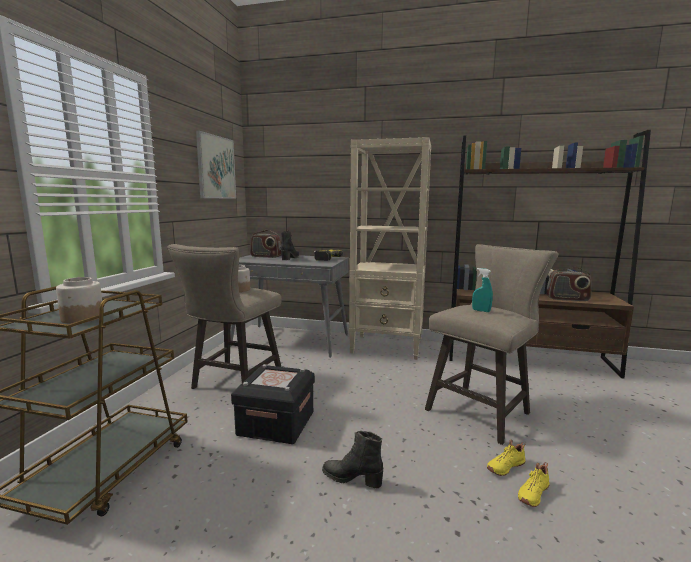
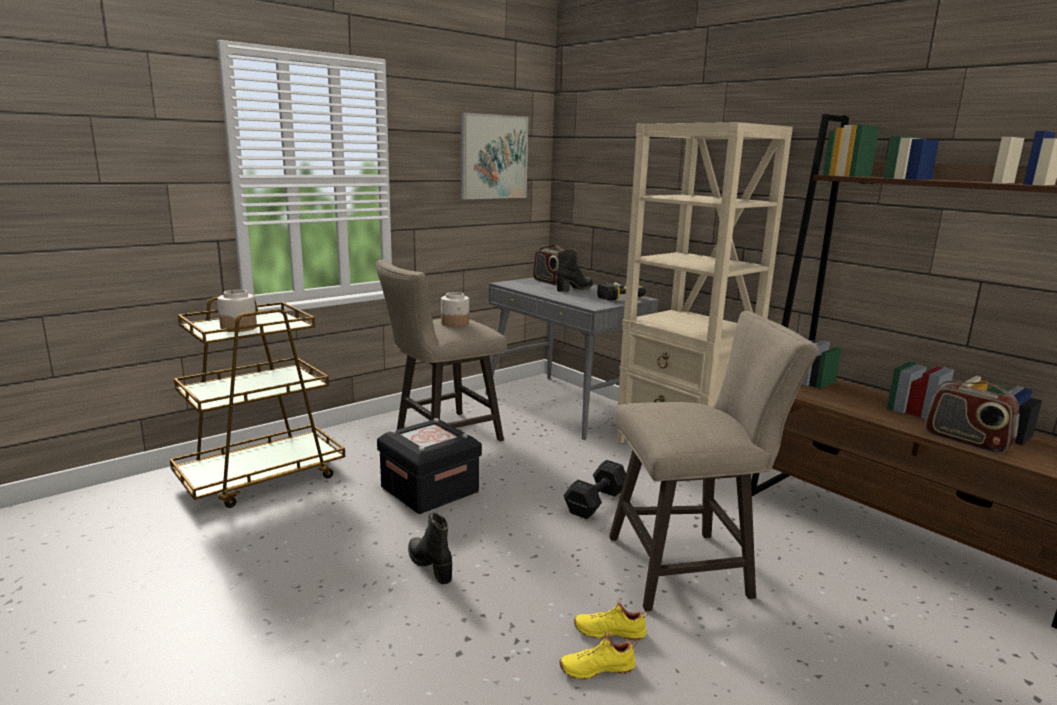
camera: 35 degrees right, 5 degrees up
(389, 391) = (597, 502): none -> black dumbbell
(481, 311) = (675, 414): turquoise spray bottle -> none

